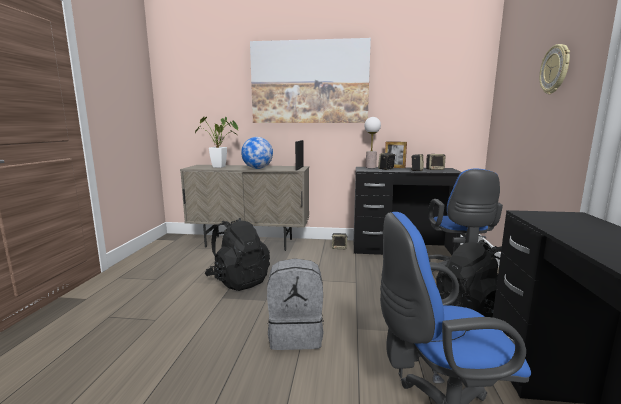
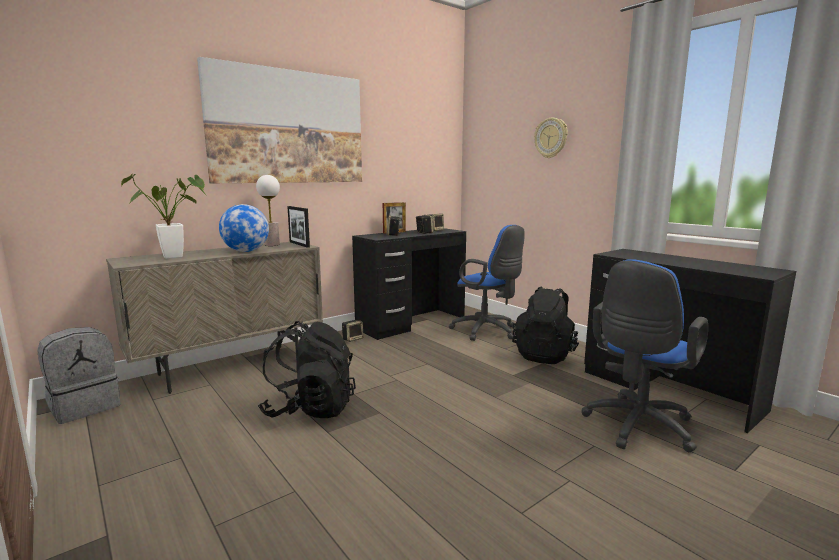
camera: 45 degrees left, 0 degrees up
(296, 334) = (463, 424): grey backpack -> grey backpack (85, 406)
(370, 167) = (372, 234): table lamp -> table lamp (271, 245)

